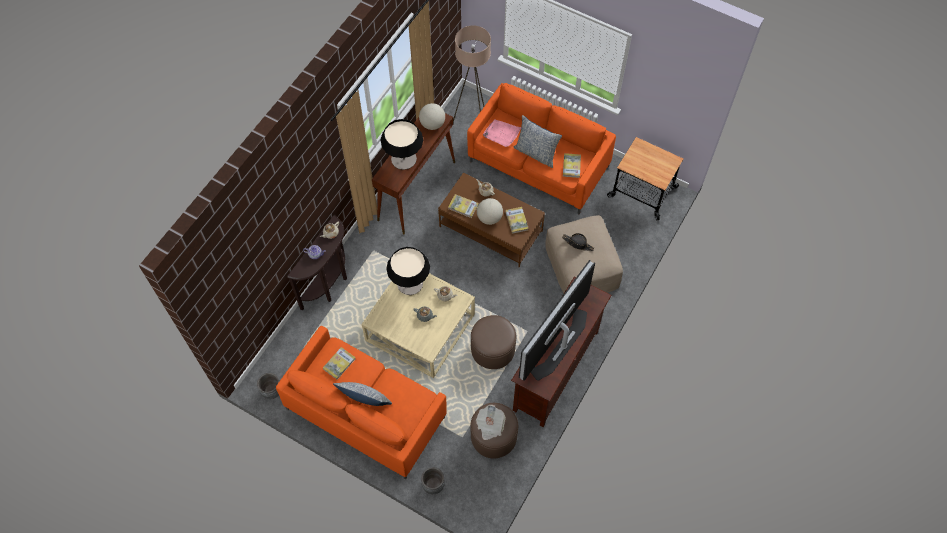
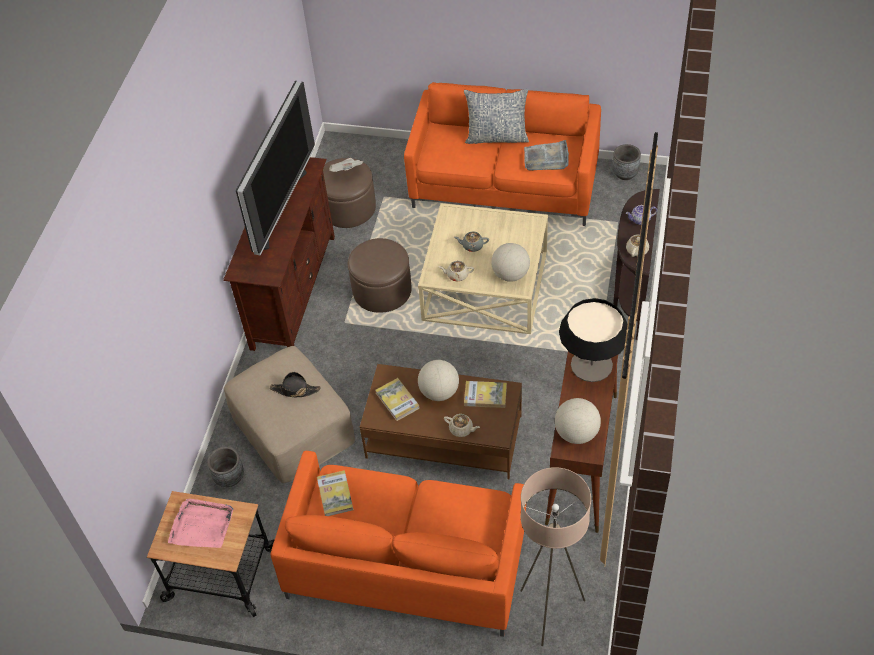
camera: 165 degrees right, 10 degrees down
(339, 364) = (546, 158): book -> grey tray
(410, 283) = (510, 274): table lamp -> globe
(433, 485) = (398, 150): grey planter -> grey planter (229, 477)
(502, 134) = (470, 515): pink tray -> pink tray (202, 525)
(536, 153) = (401, 501): pillow -> none

